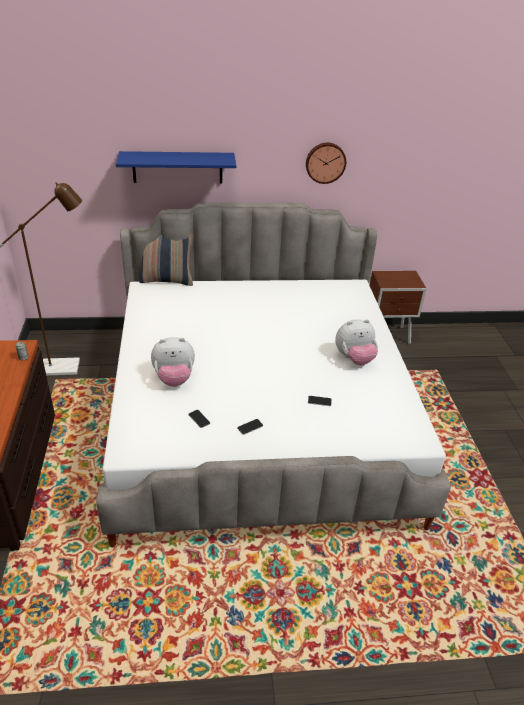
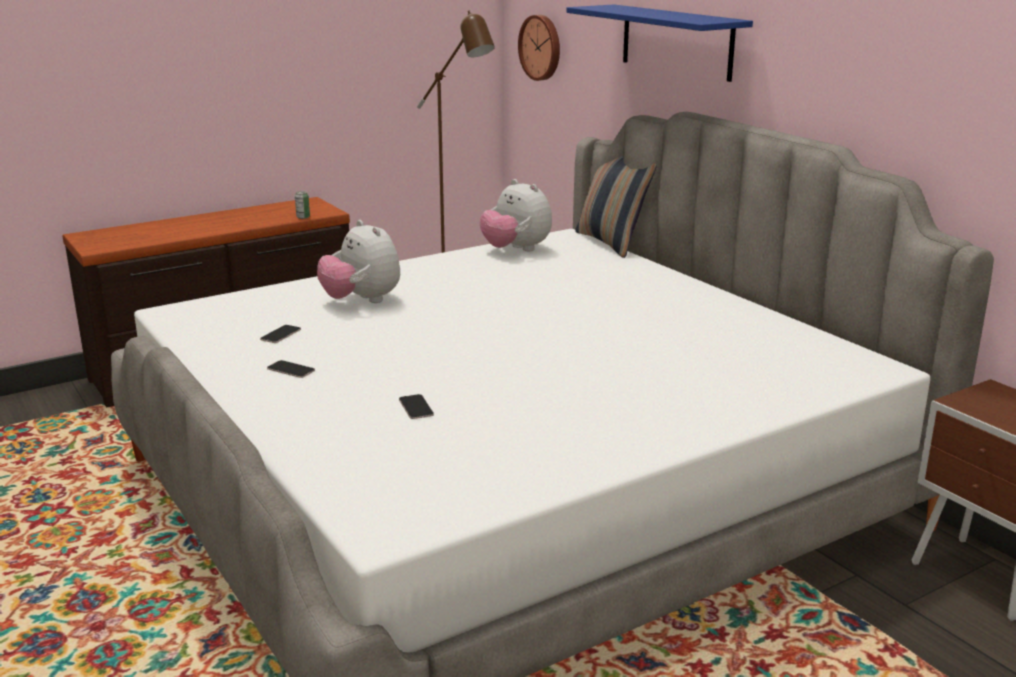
camera: 65 degrees right, 15 degrees down
(325, 162) = (906, 60): wall clock -> wall clock (541, 47)
(354, 359) = (594, 414): plush toy -> plush toy (516, 250)

